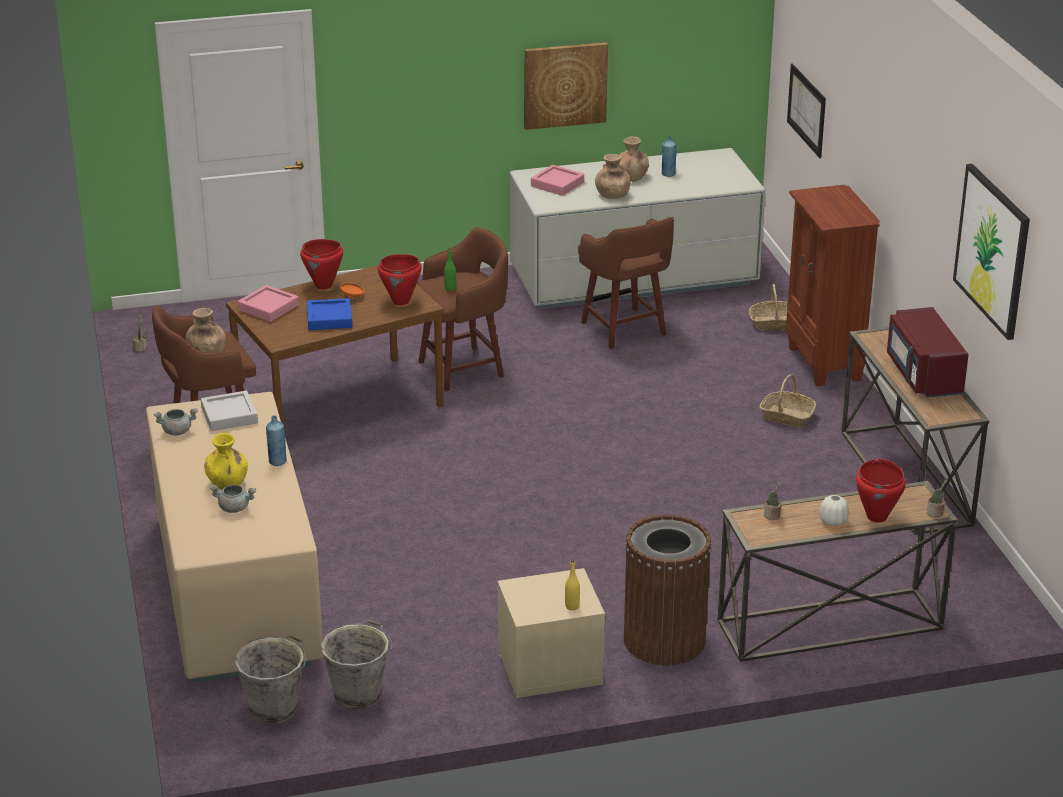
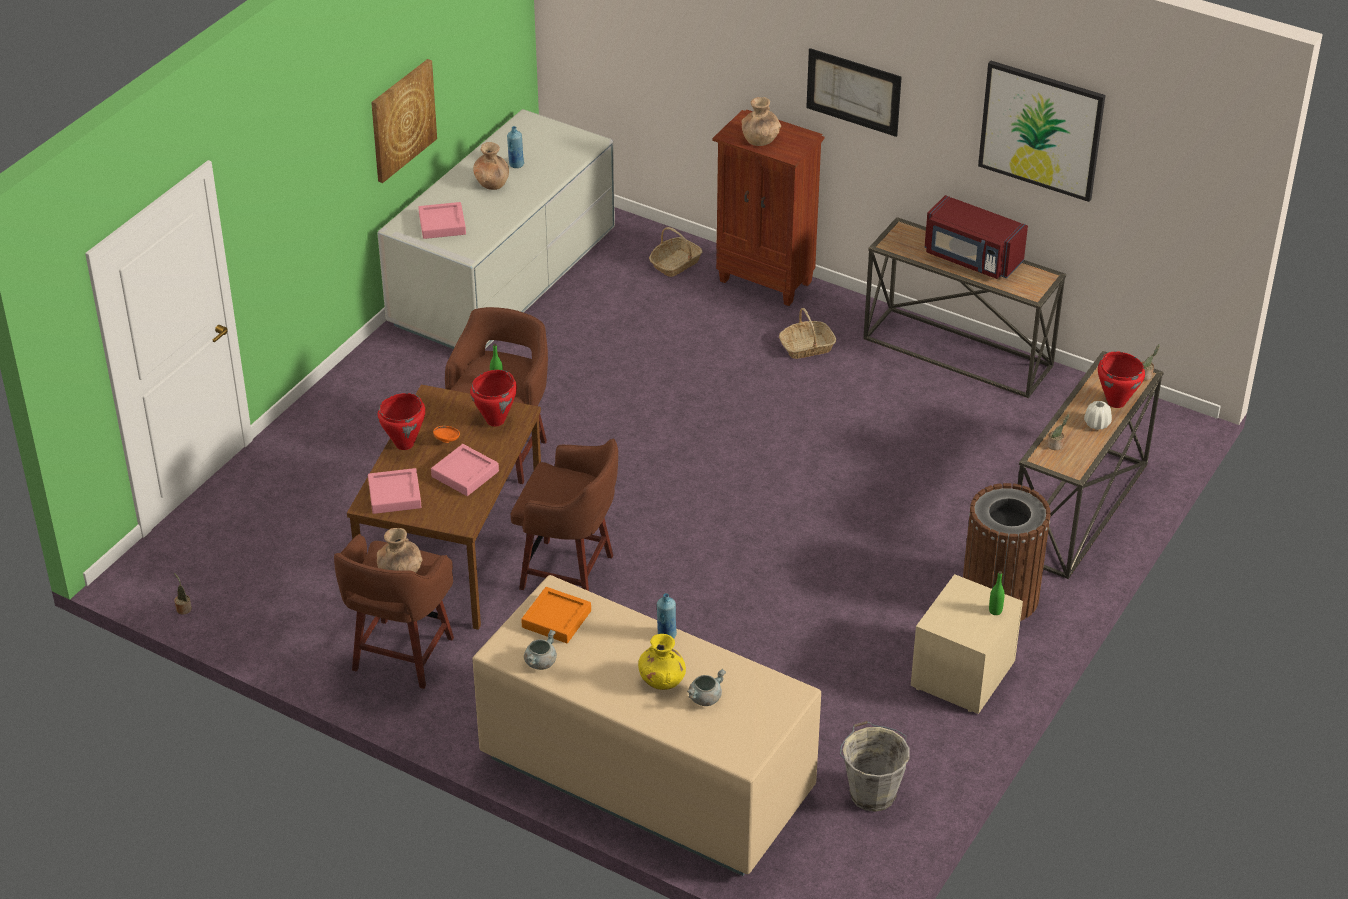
camera: 45 degrees left, 10 degrees up
(229, 415) = (556, 619): grey tray -> orange tray
(275, 708) = (833, 849): grey bucket -> none
(329, 318) = (465, 474): blue tray -> pink tray
(572, 606) = (995, 611): yellow bottle -> green bottle
(612, 195) = (505, 212): brown vase -> brown vase (760, 140)
(625, 330) = (573, 337): brown stool -> brown stool (570, 573)
(806, 110) = (632, 48): picture -> picture (853, 92)

